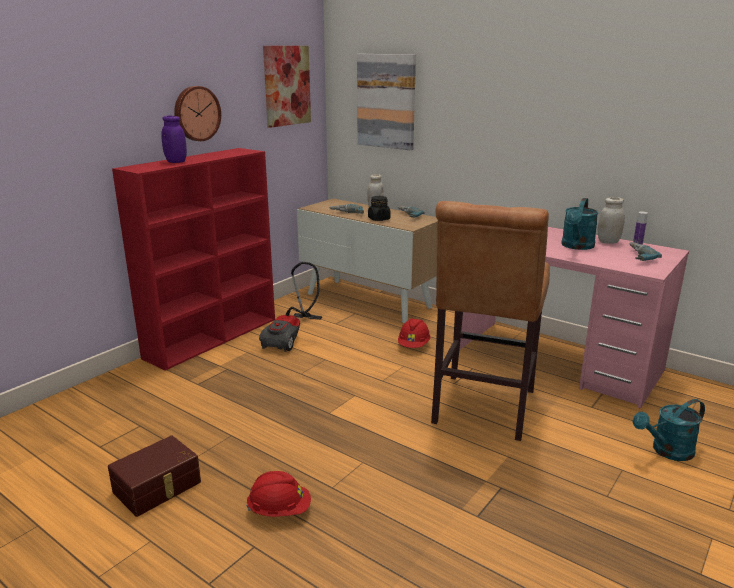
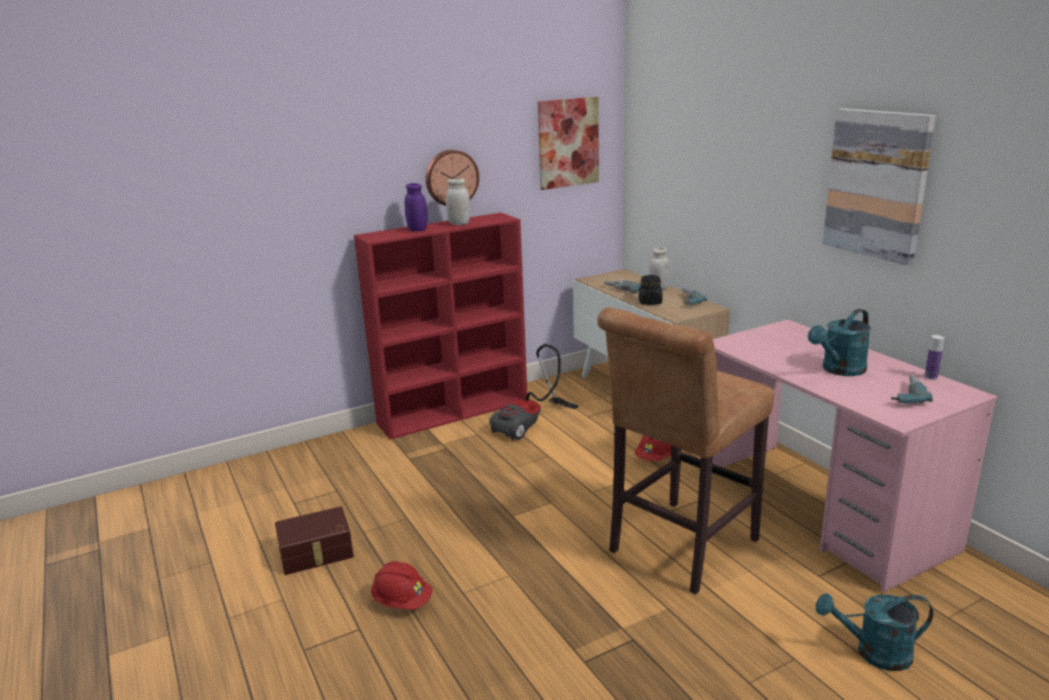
camera: 25 degrees right, 0 degrees up
(386, 101) = (678, 163): picture -> picture (877, 184)
(608, 242) = (892, 369): white jar -> white jar (459, 224)

